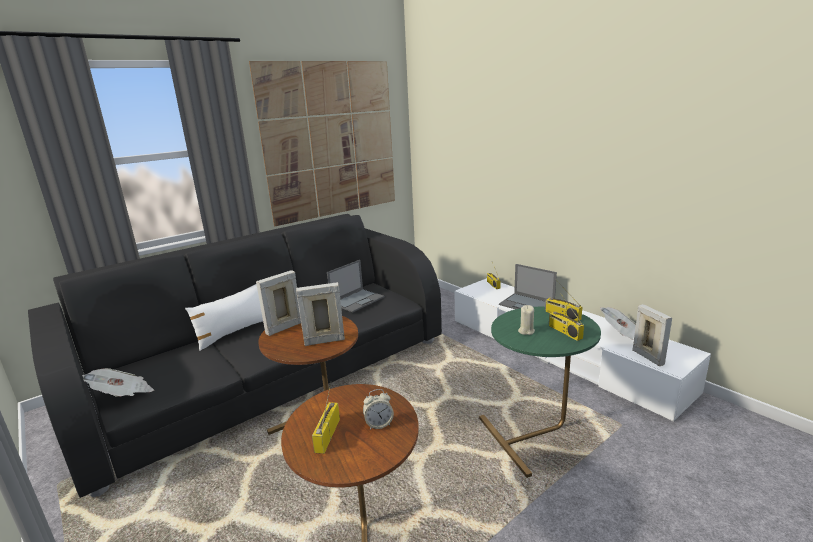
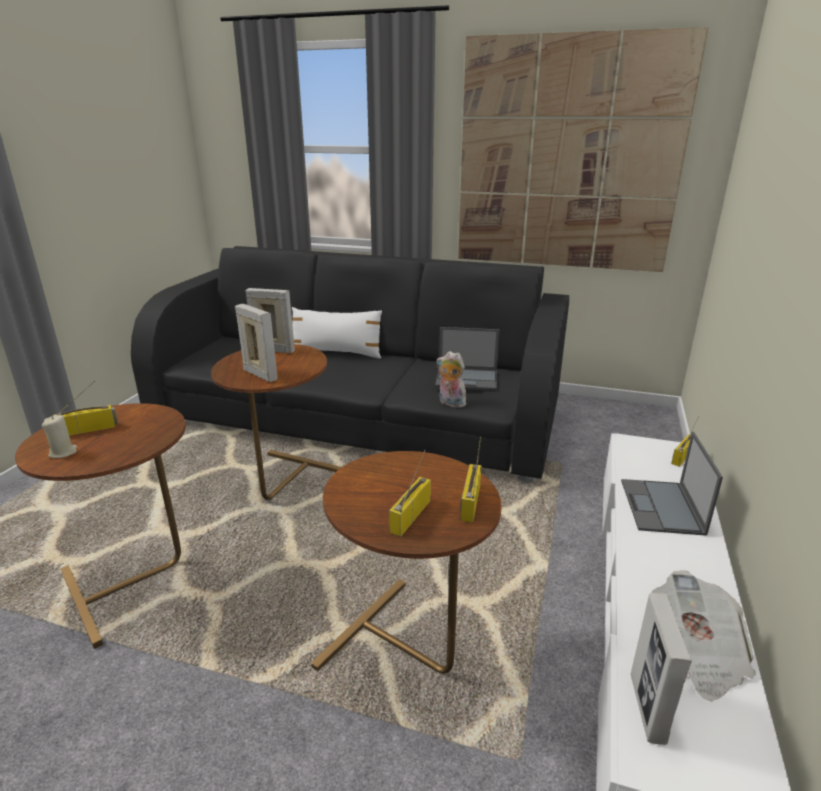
camera: 55 degrees right, 5 degrees up
(123, 395) = (206, 357): newspaper -> none
(378, 315) = (450, 403): none -> plush toy
(379, 424) = (110, 447): alarm clock -> none
(526, 331) = (384, 482): beige candle -> beige candle (63, 452)
(537, 435) = (408, 653): green side table -> brown side table
(647, 357) = (647, 708): picture frame -> picture frame turned 150 degrees clockwise

